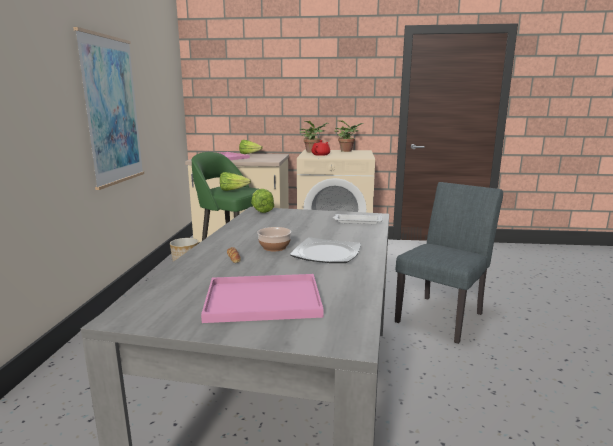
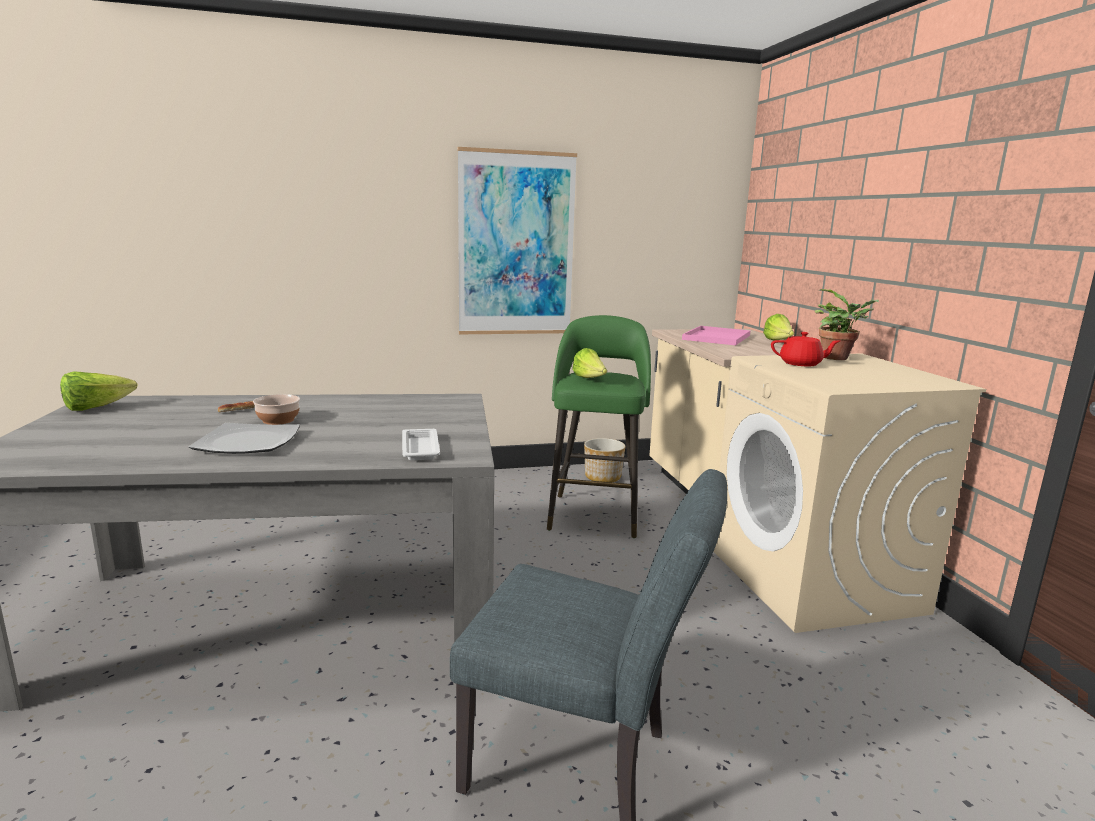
camera: 70 degrees right, 0 degrees up
(261, 210) = (461, 399): lettuce -> lettuce (96, 408)
(265, 299) = (104, 432): pink tray -> none
(347, 151) = (912, 375): potted plant -> none

